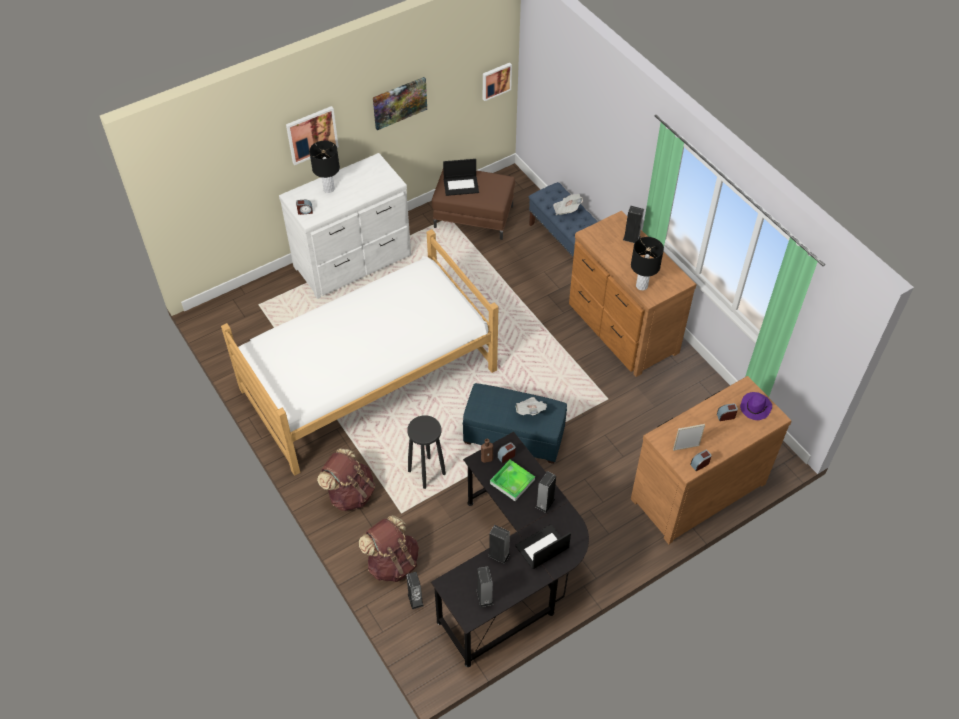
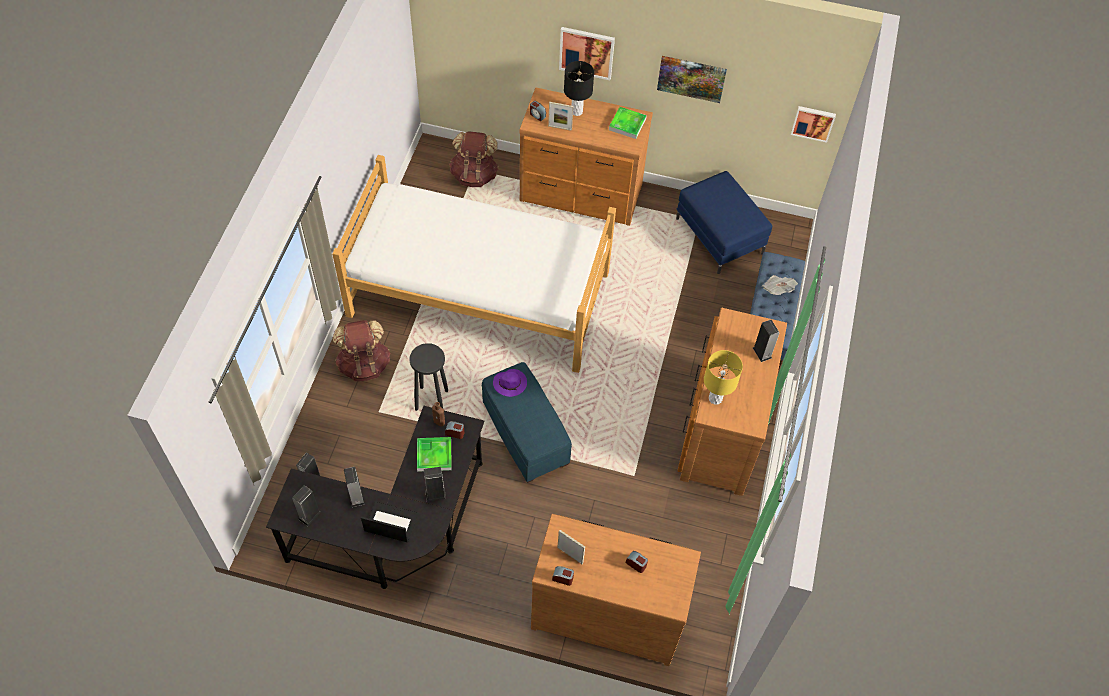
camera: 45 degrees right, 5 degrees up
(331, 207) = (560, 128): none -> picture frame
(354, 262) = (581, 195): white dresser -> brown dresser
(373, 172) = (627, 124): none -> tray
(392, 562) = (330, 440): brown backpack -> brown backpack (474, 175)
(461, 185) = (716, 197): laptop -> none
(473, 216) = (720, 235): brown ottoman -> blue ottoman
(530, 411) = (534, 421): newspaper -> none
(642, 286) = (715, 398): black table lamp -> yellow table lamp
(755, 407) = (670, 581): purple hat -> purple hat (510, 383)

